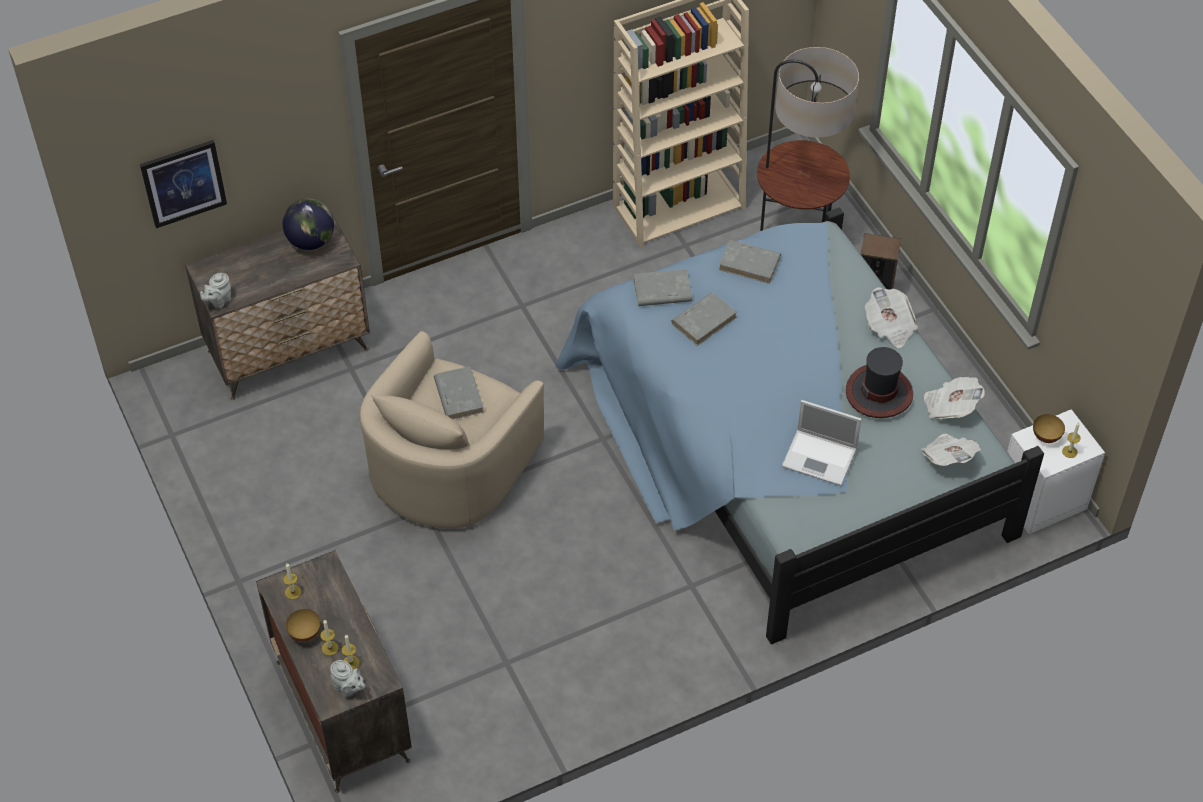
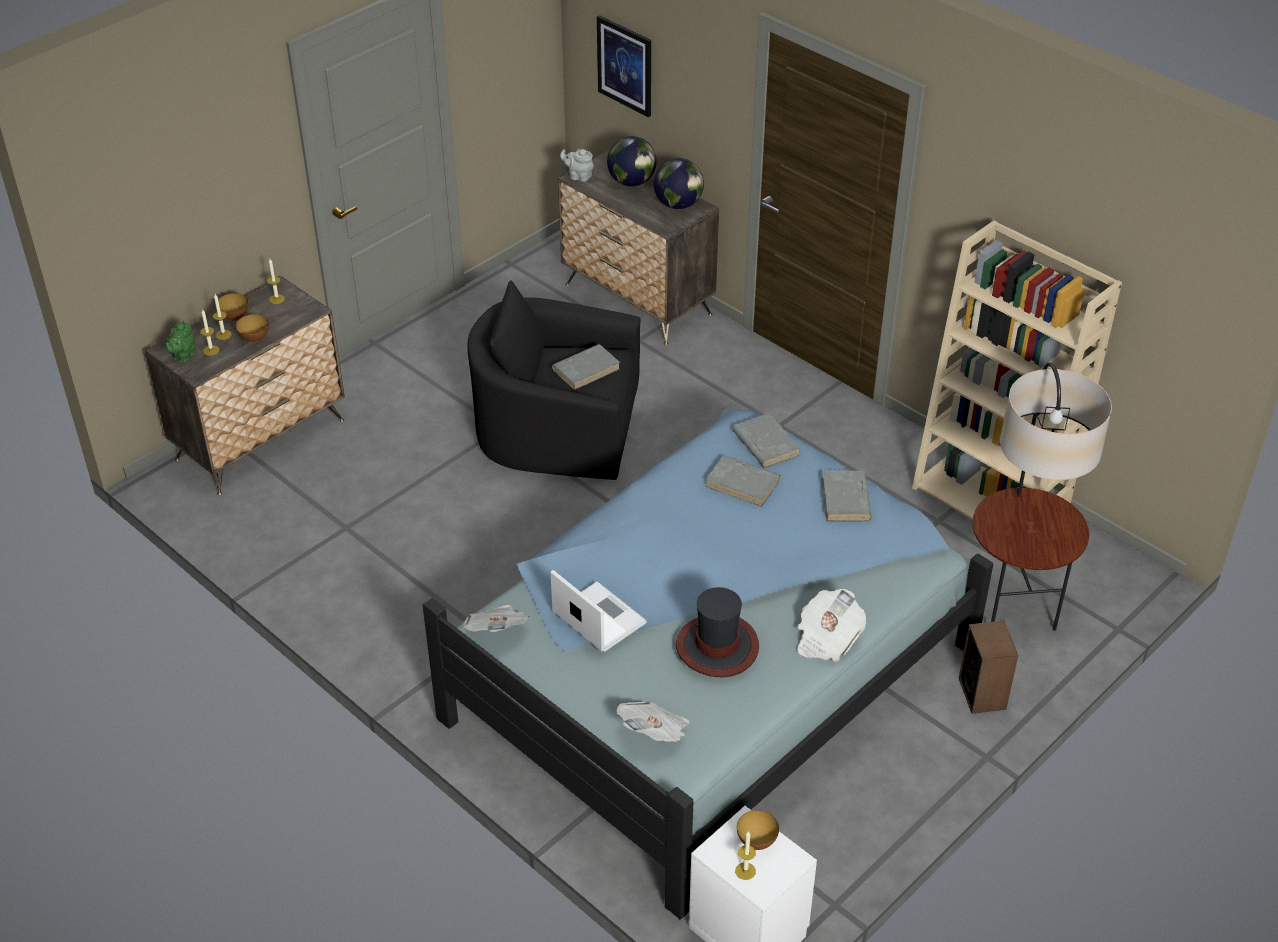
camera: 70 degrees right, 10 degrees down
(253, 264) = (631, 182): none -> globe
(348, 688) = (183, 356): grey teapot -> green teapot
(350, 622) = (254, 338): none -> bowl
(449, 465) = (558, 430): beige armchair -> black armchair
(820, 458) = (597, 617): laptop -> laptop turned 135 degrees clockwise
(950, 407) = (734, 719): newspaper -> newspaper (497, 631)

